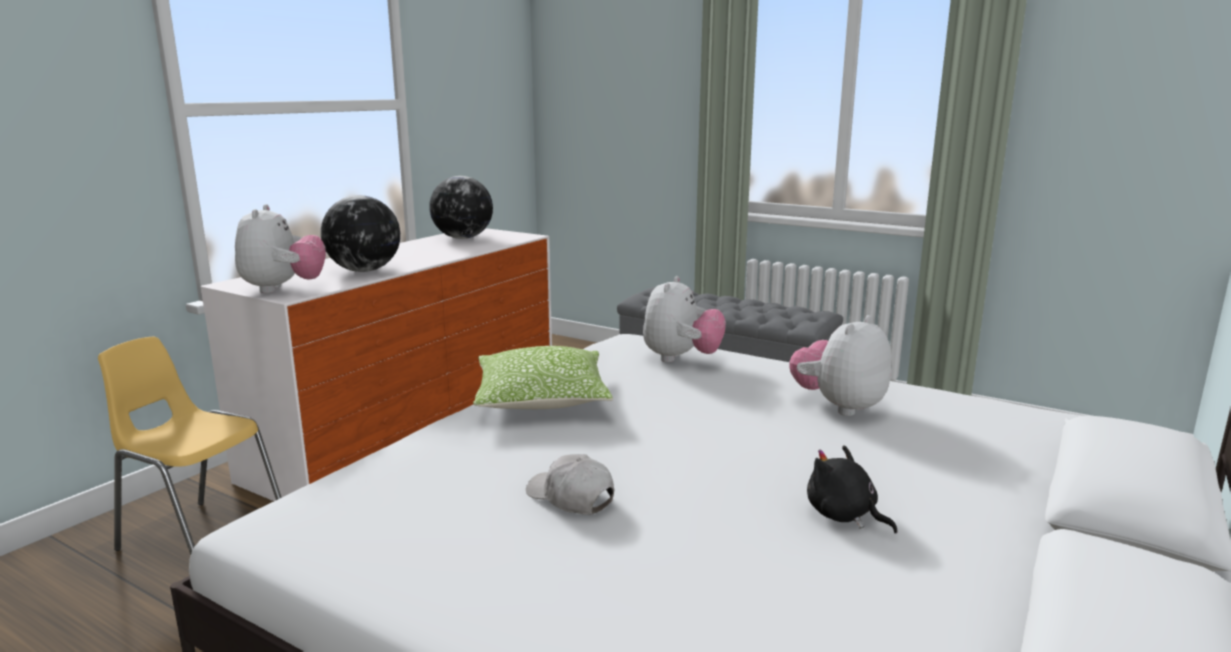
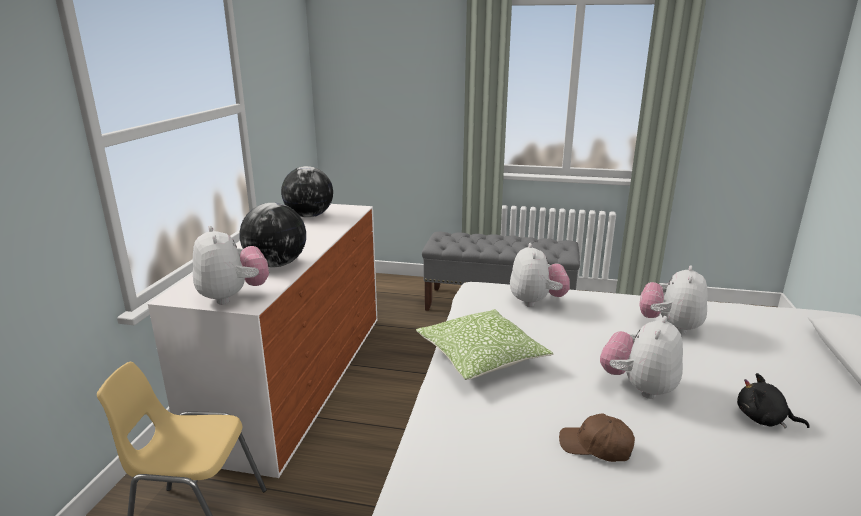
camera: 20 degrees left, 5 degrees up
(570, 497) = (596, 446): white cap -> brown cap
(704, 455) = (638, 387): none -> plush toy

